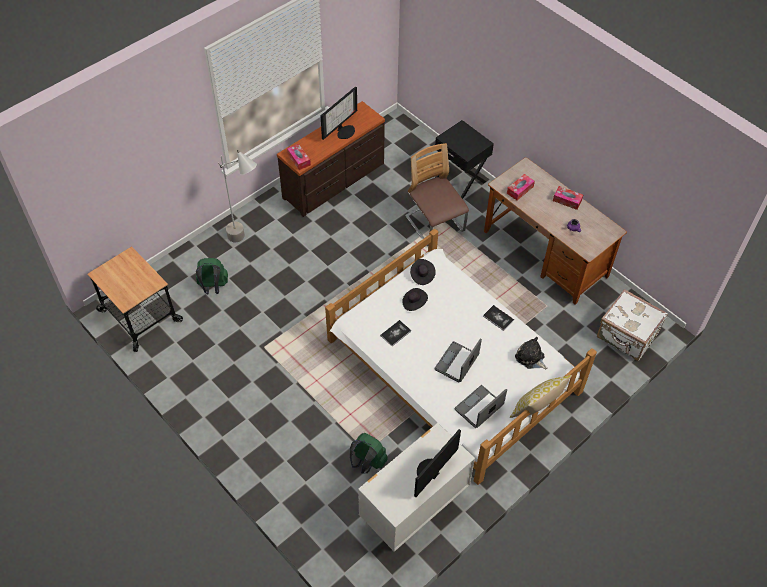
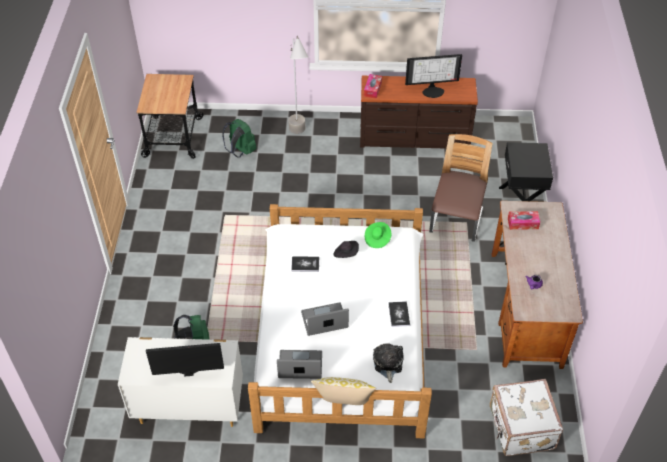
camera: 45 degrees right, 5 degrees down
(422, 275) = (377, 239): black hat -> green hat
(567, 200) = (556, 260): tissue box -> none

